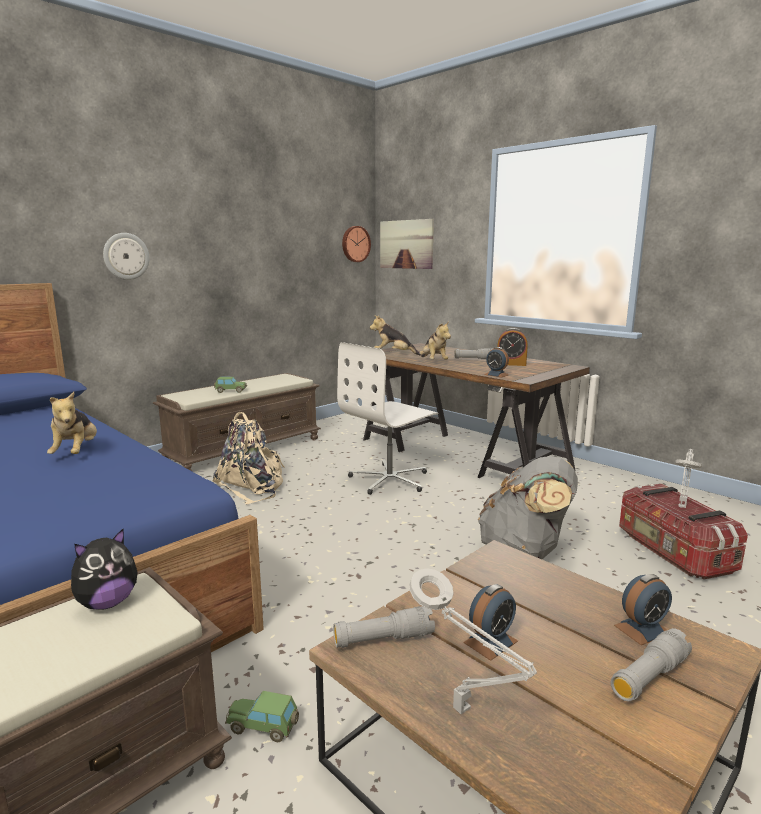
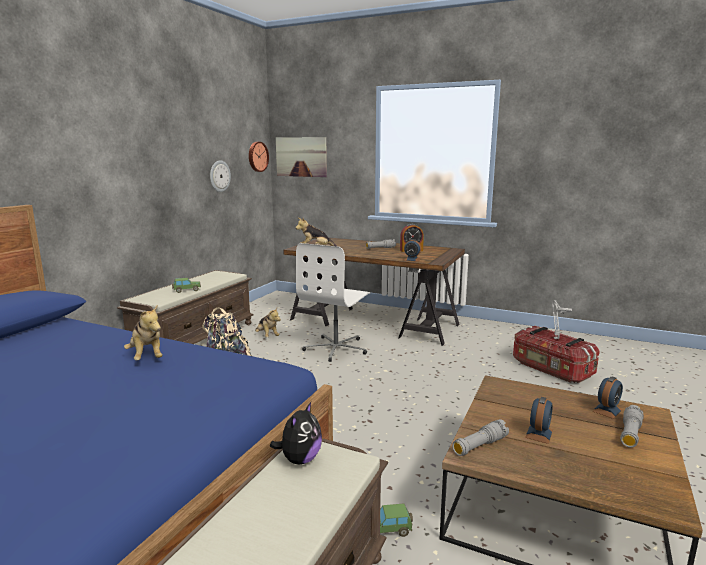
camera: 20 degrees left, 0 degrees up
(126, 256) = (89, 176): wall clock -> wall clock (219, 176)
(433, 362) = (354, 252): plush toy -> plush toy (267, 336)
(465, 712) = (560, 472): grey table lamp -> none
(525, 552) = (467, 385): grey backpack -> none

